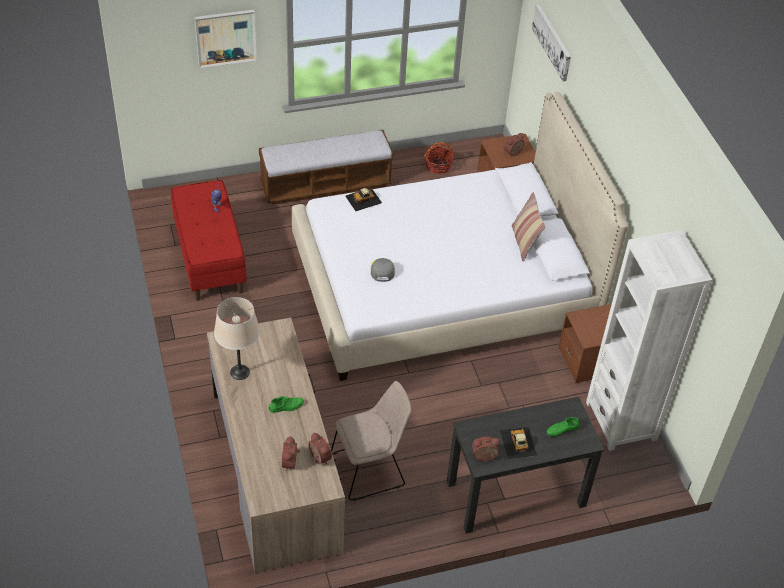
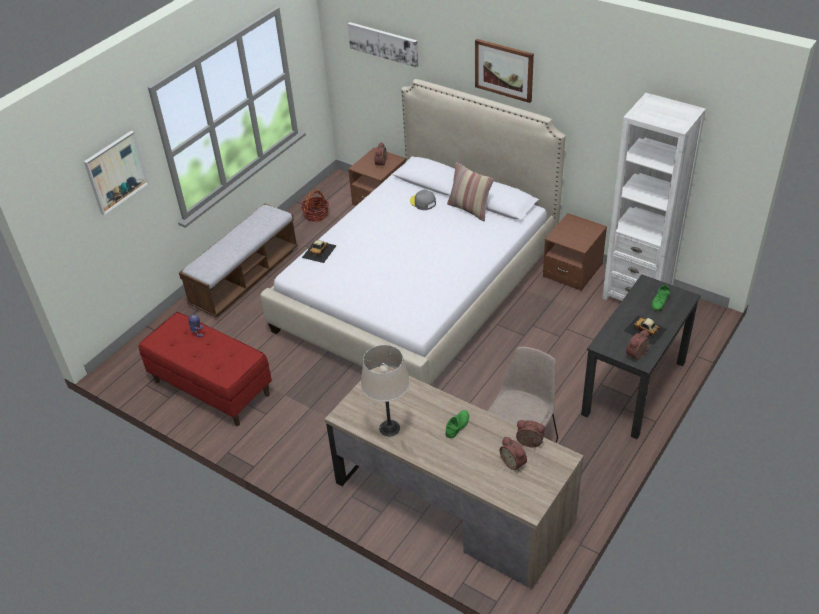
camera: 35 degrees left, 5 degrees down
(382, 270) = (394, 289): grey cap -> grey cap (423, 202)
(611, 130) = (504, 70): none -> picture

